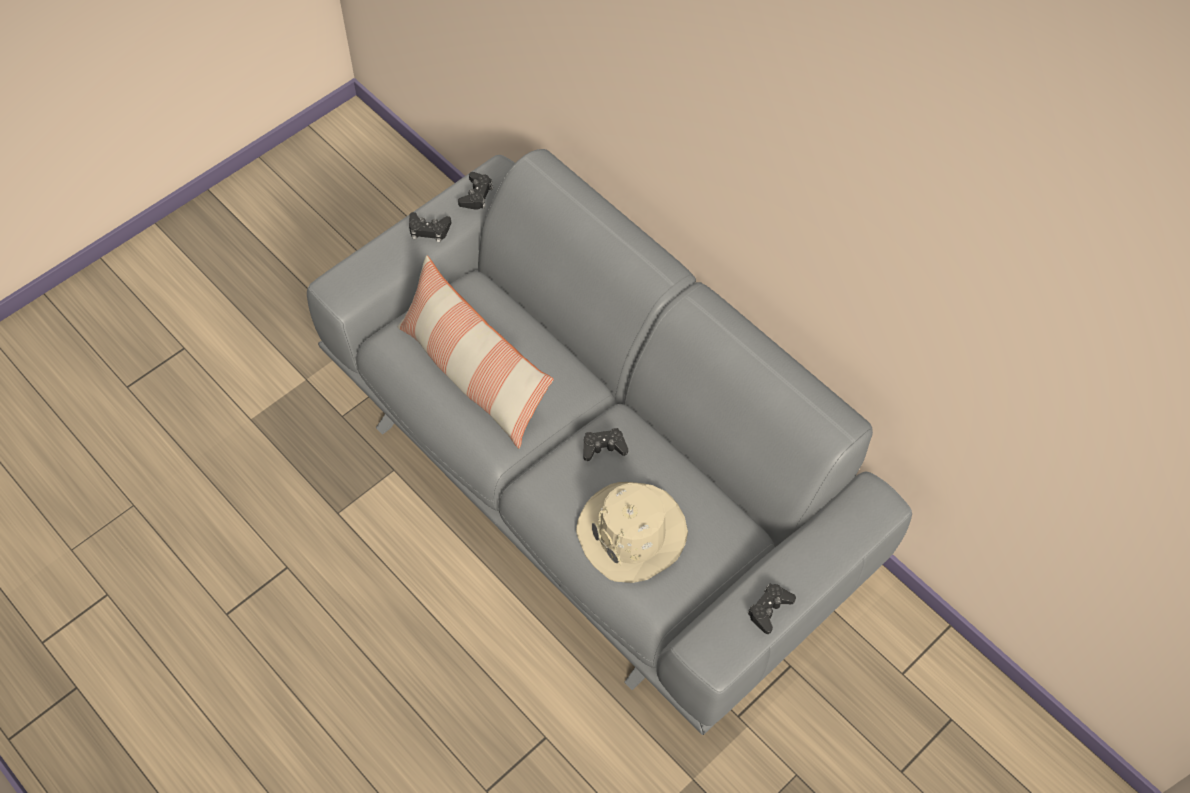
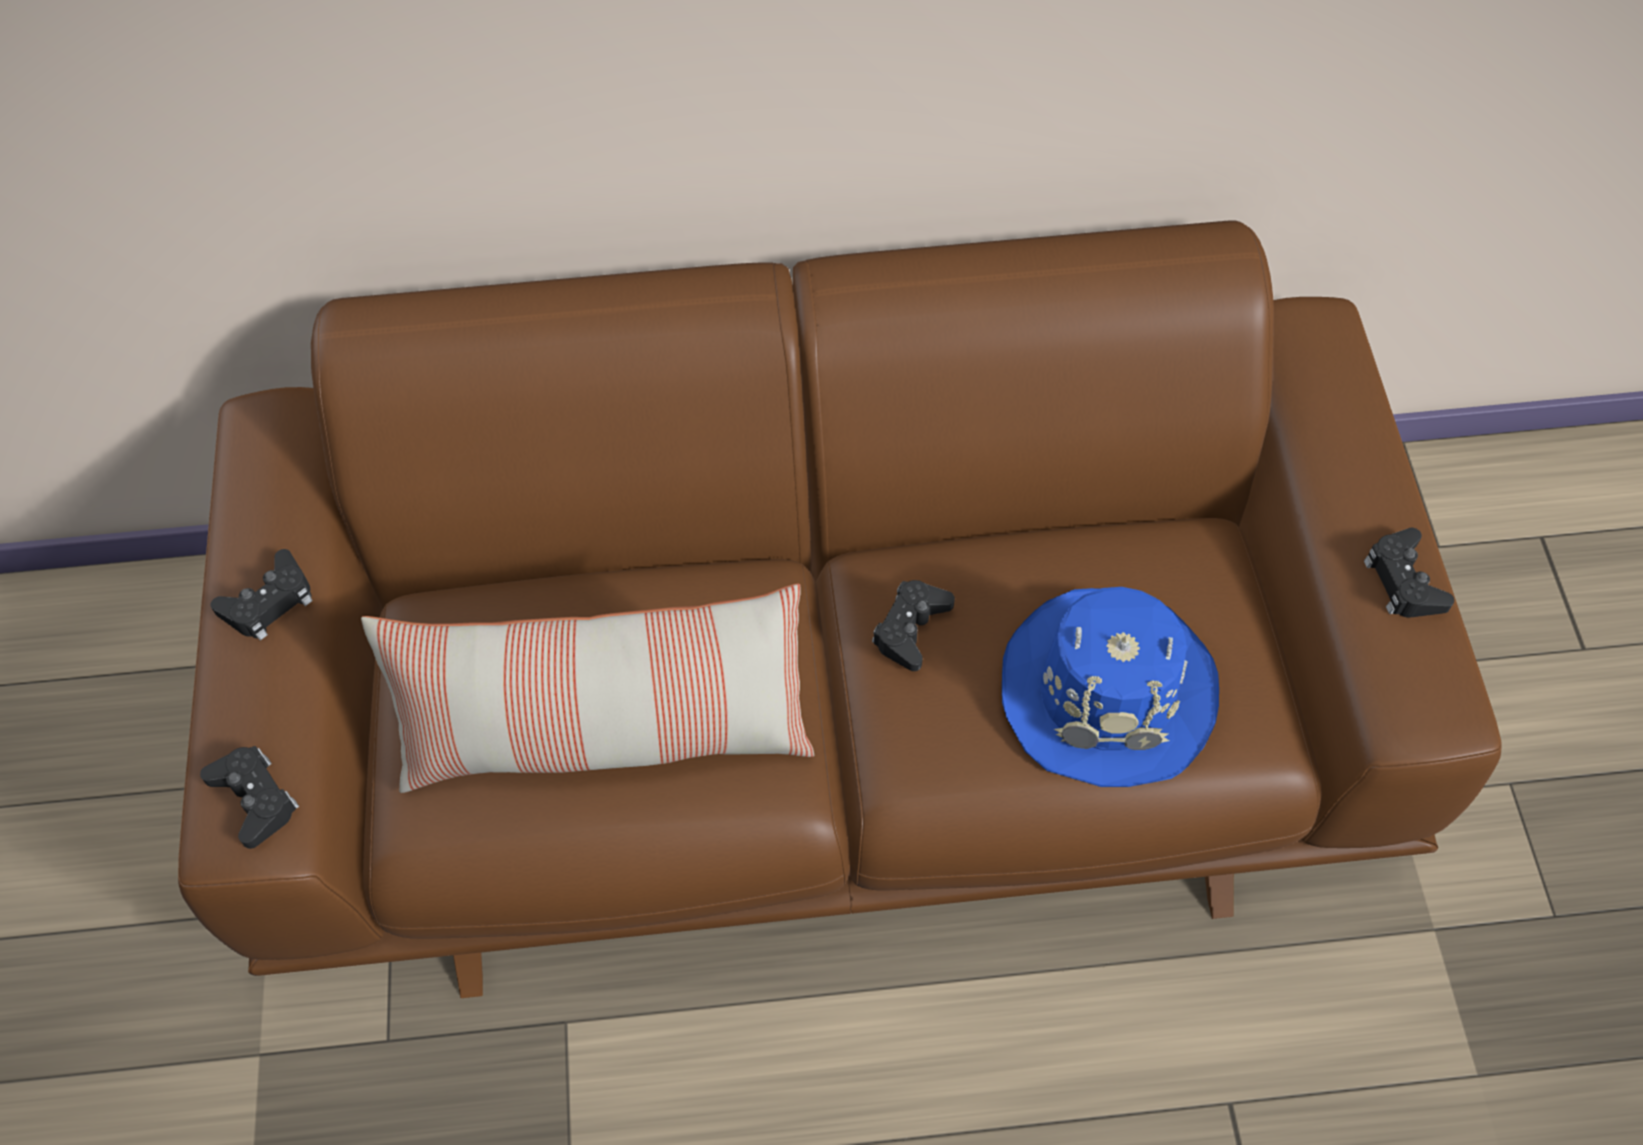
camera: 50 degrees left, 0 degrees up
(476, 195) = (273, 484): black game controller -> black game controller (255, 798)
(595, 475) = (828, 719): grey sofa -> brown sofa
(632, 533) = (1107, 690): beige hat -> blue hat

